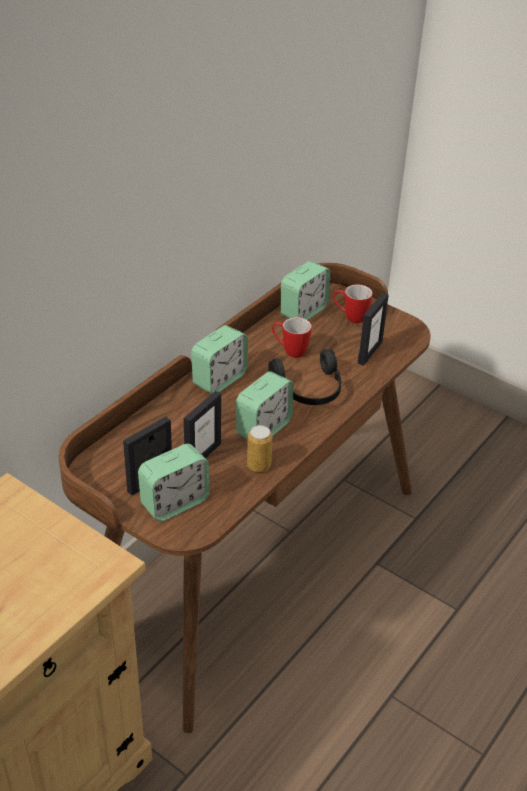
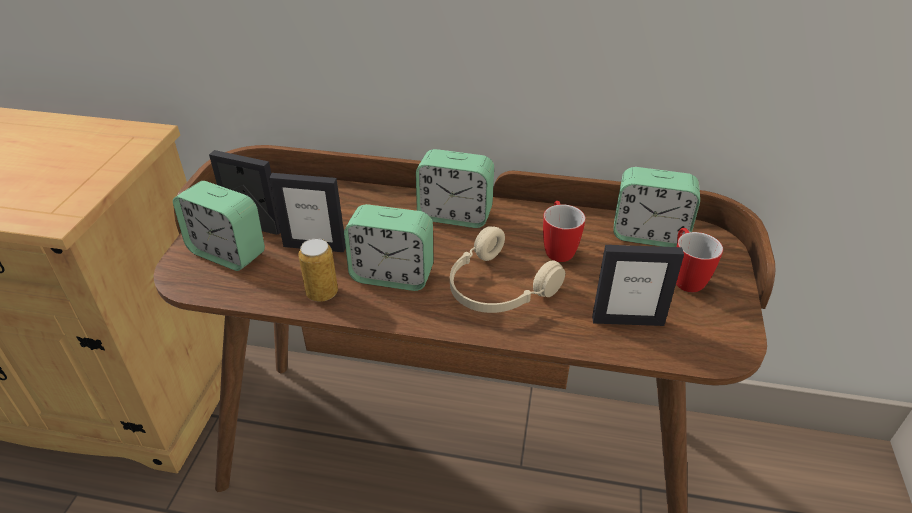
camera: 65 degrees right, 0 degrees up
(309, 389) = (496, 289): black headphones -> beige headphones

